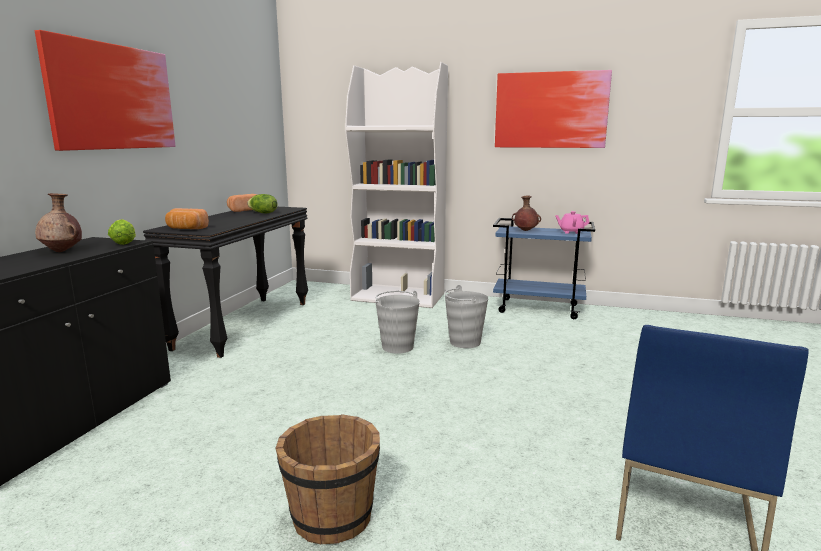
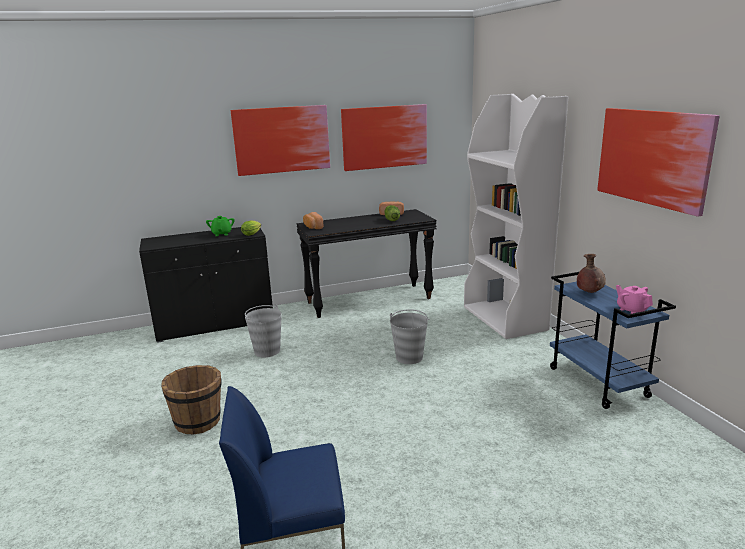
camera: 55 degrees right, 5 degrees up
(63, 251) = (222, 234): brown vase -> green teapot
(220, 112) = (384, 137): none -> picture
(464, 342) = (457, 377): grey bucket -> grey bucket (267, 351)

